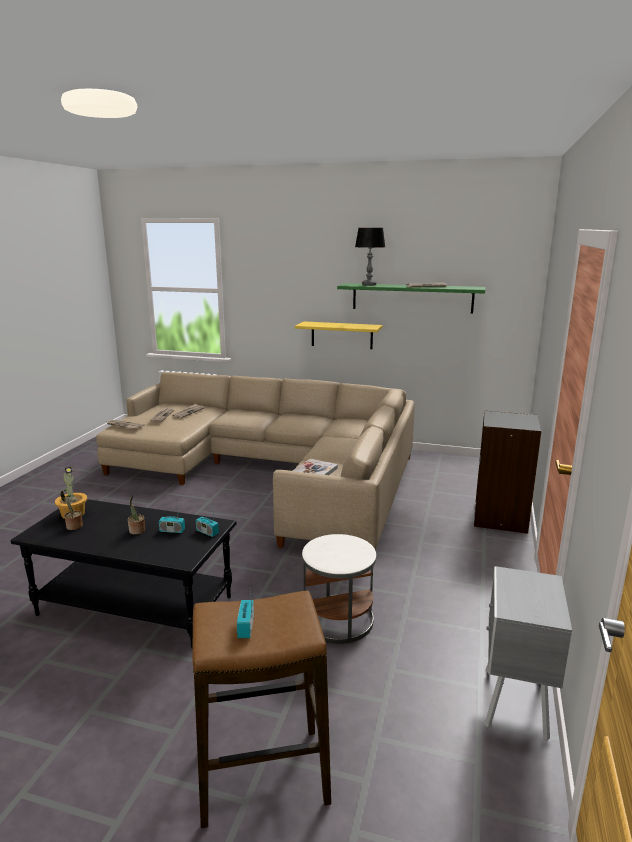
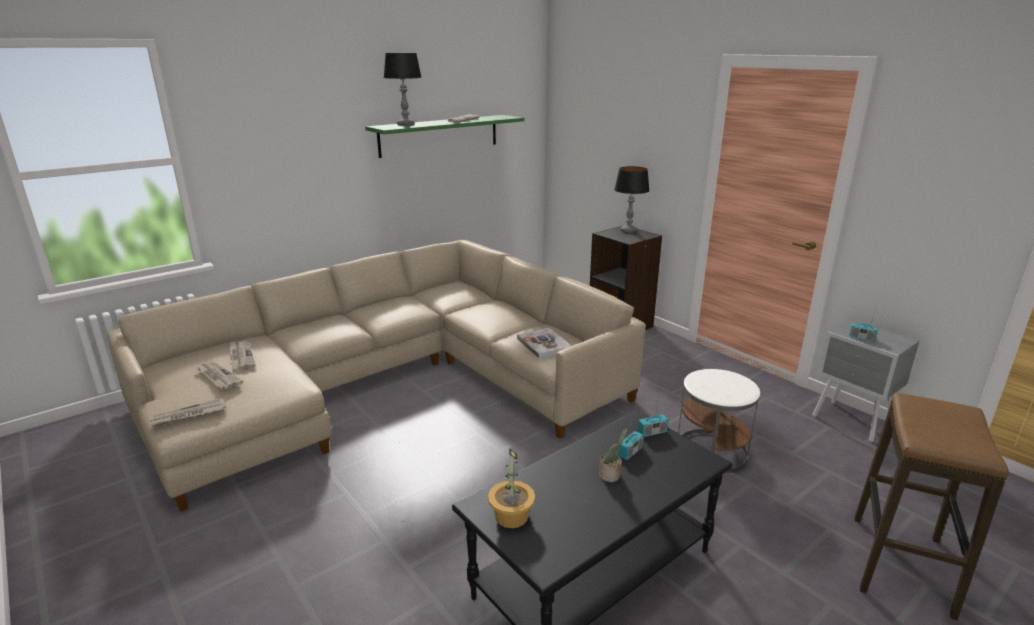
camera: 55 degrees left, 5 degrees up
(73, 527) = (554, 523): potted plant -> none
(245, 627) = (953, 432): radio -> radio (862, 338)
(342, 335) = (369, 193): yellow shelf -> none
(521, 418) = (628, 231): none -> table lamp

